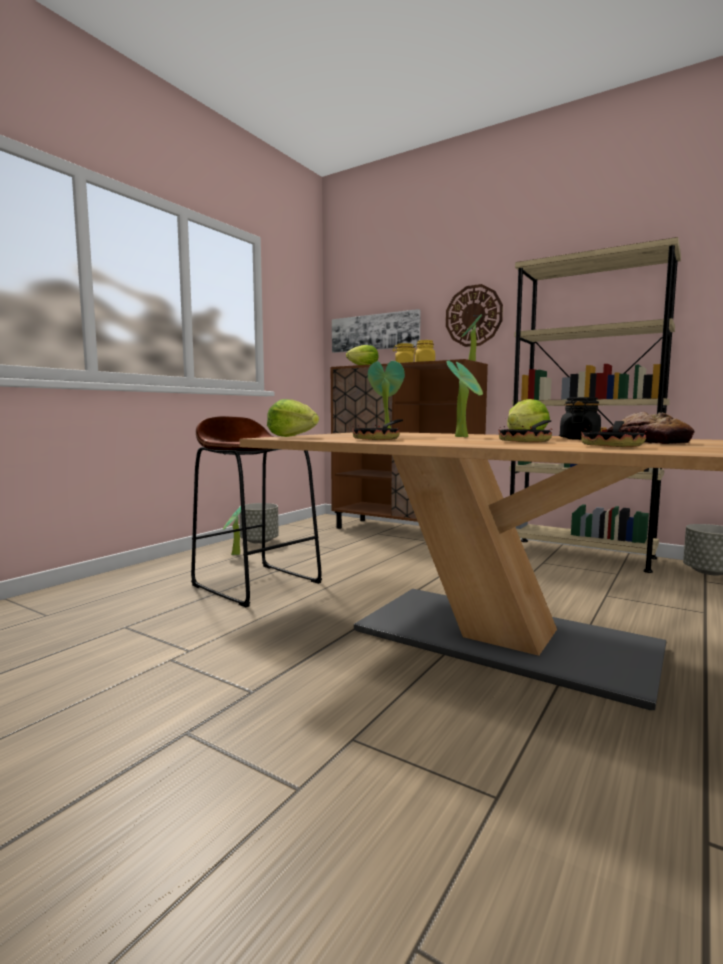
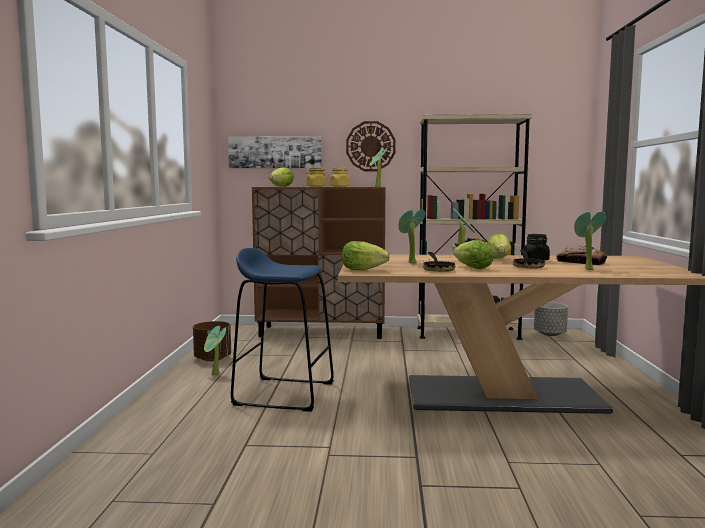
camera: 30 degrees left, 0 degrees up
(257, 584) = (284, 393): brown stool -> blue stool
(259, 541) = (213, 359): grey planter -> brown planter
(434, 440) = (472, 268): none -> lettuce
(613, 446) = (586, 269): frying pan -> potted plant

